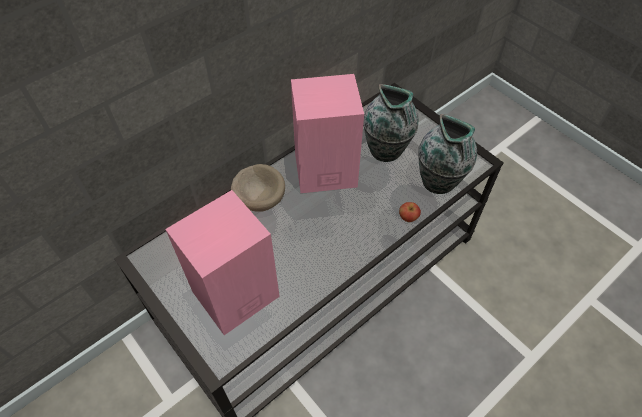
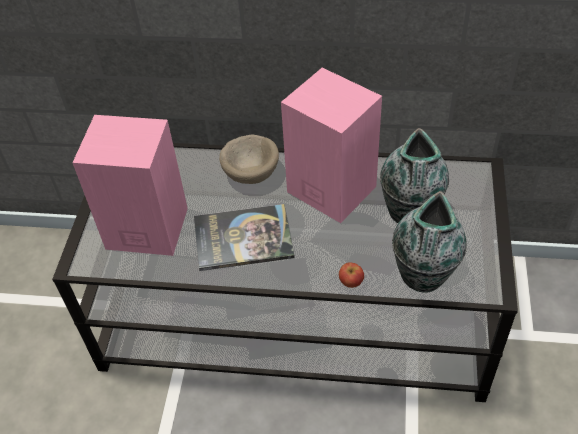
camera: 50 degrees right, 5 degrees down
(311, 245) = (243, 238): none -> book

